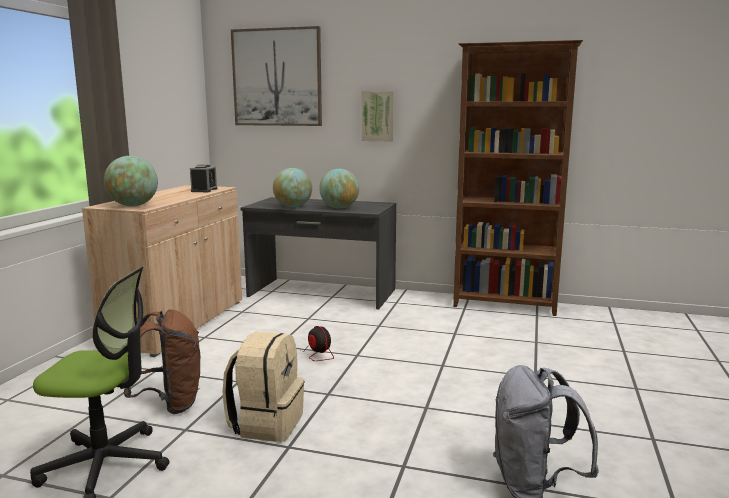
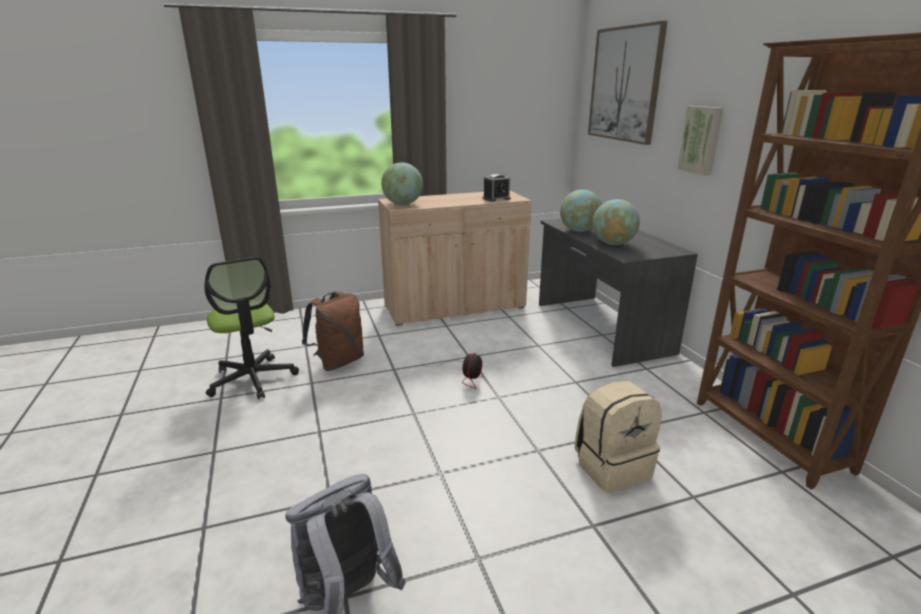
camera: 55 degrees right, 10 degrees up
(266, 423) = (343, 408): beige backpack -> beige backpack (612, 467)

